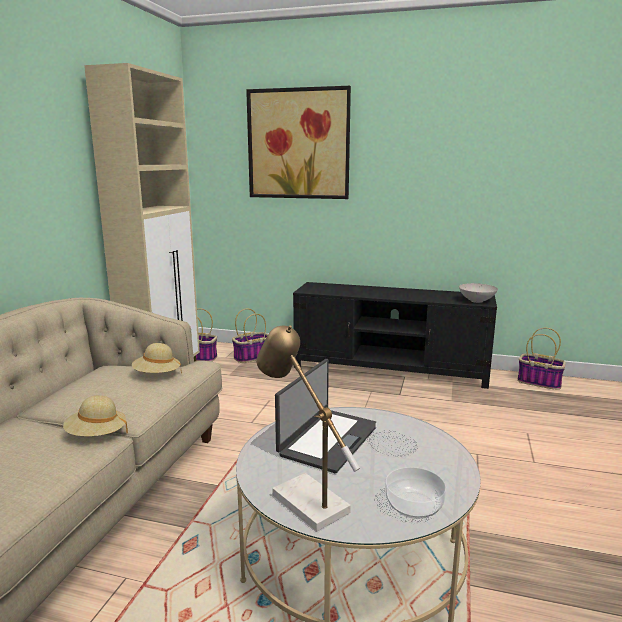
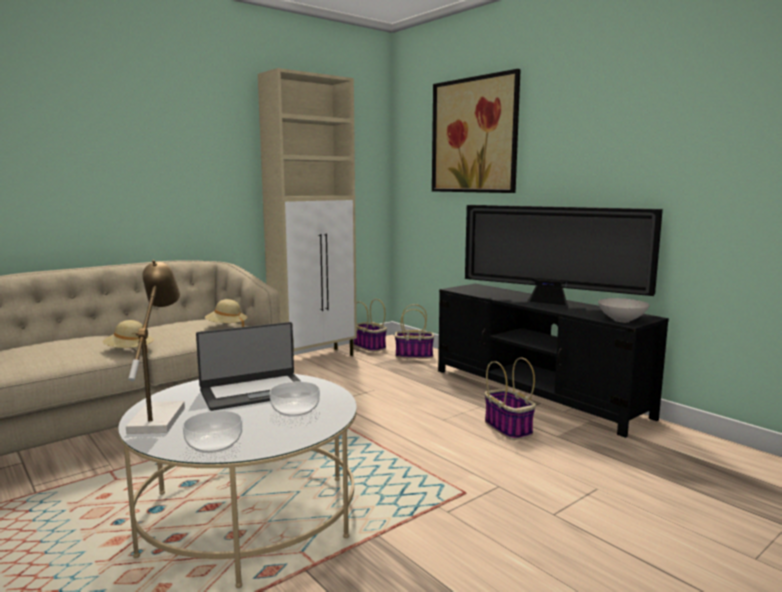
camera: 35 degrees right, 5 degrees down
(405, 294) = (551, 304): none -> television
(540, 382) = (714, 450): basket -> basket (509, 428)

